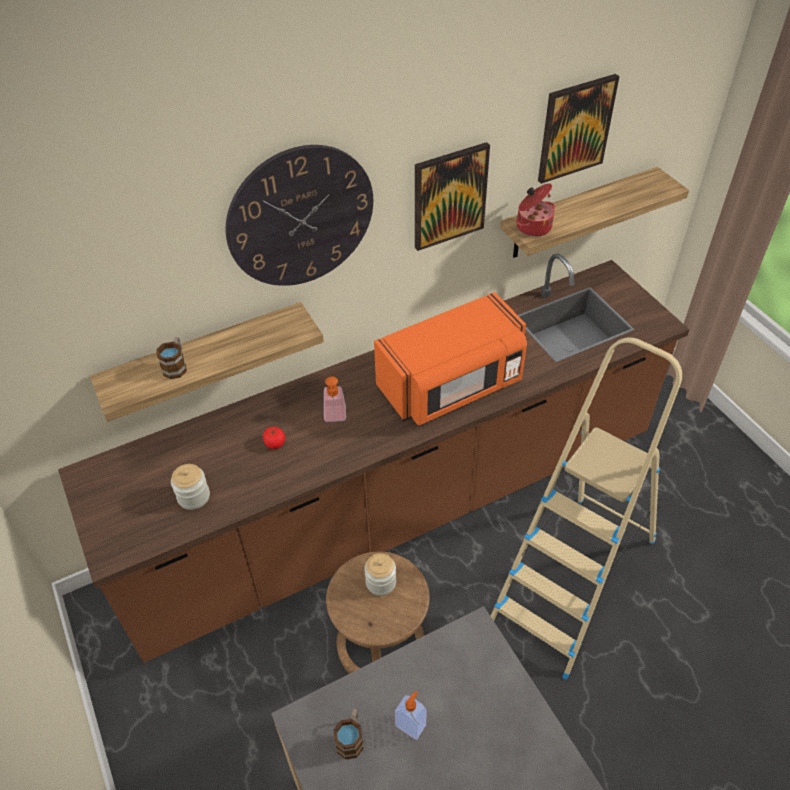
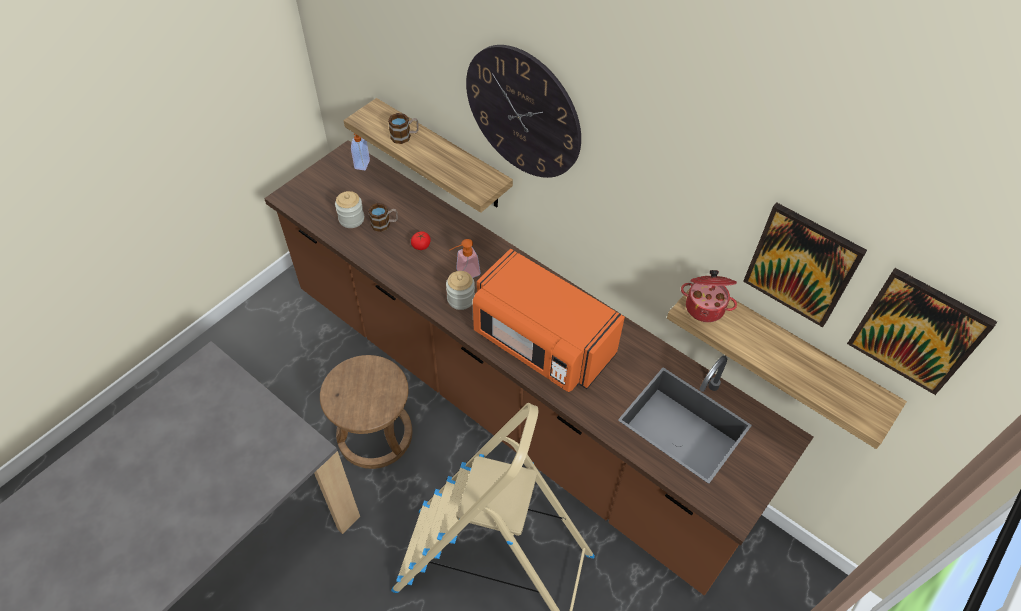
camera: 65 degrees right, 5 degrees up
(351, 738) = (202, 394): mug -> mug (384, 224)
(381, 582) = (376, 389): jar -> jar (461, 299)
(411, 725) = (220, 428): soap dispenser -> soap dispenser (363, 164)
(449, 196) = (651, 209): picture -> picture (917, 331)

